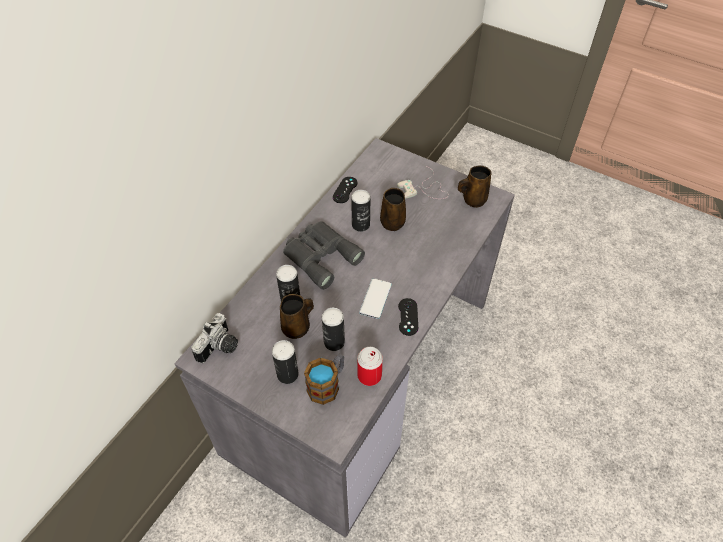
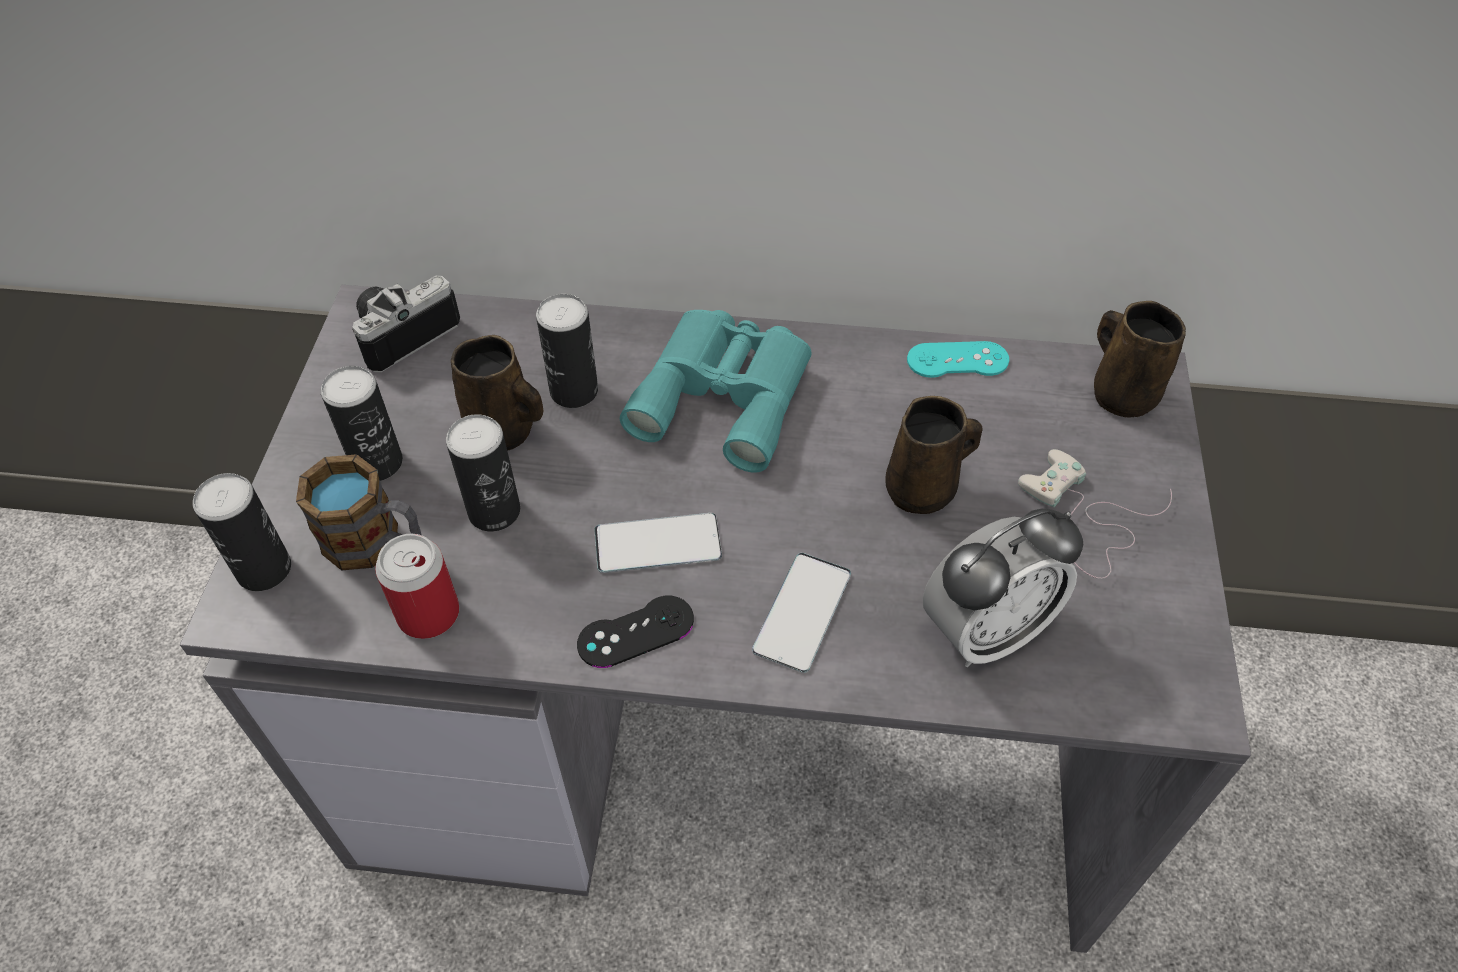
camera: 65 degrees right, 0 degrees up
(220, 348) = (401, 332): camera -> camera turned 135 degrees clockwise
(320, 256) = (726, 393): grey binoculars -> turquoise binoculars
(345, 190) = (957, 360): black game controller -> turquoise game controller
(360, 225) = (867, 431): can -> can (264, 569)
(422, 270) = (802, 612): none -> phone
(451, 230) = (985, 631): none -> alarm clock
(473, 199) = (1139, 647): brown mug -> brown mug (1121, 393)

